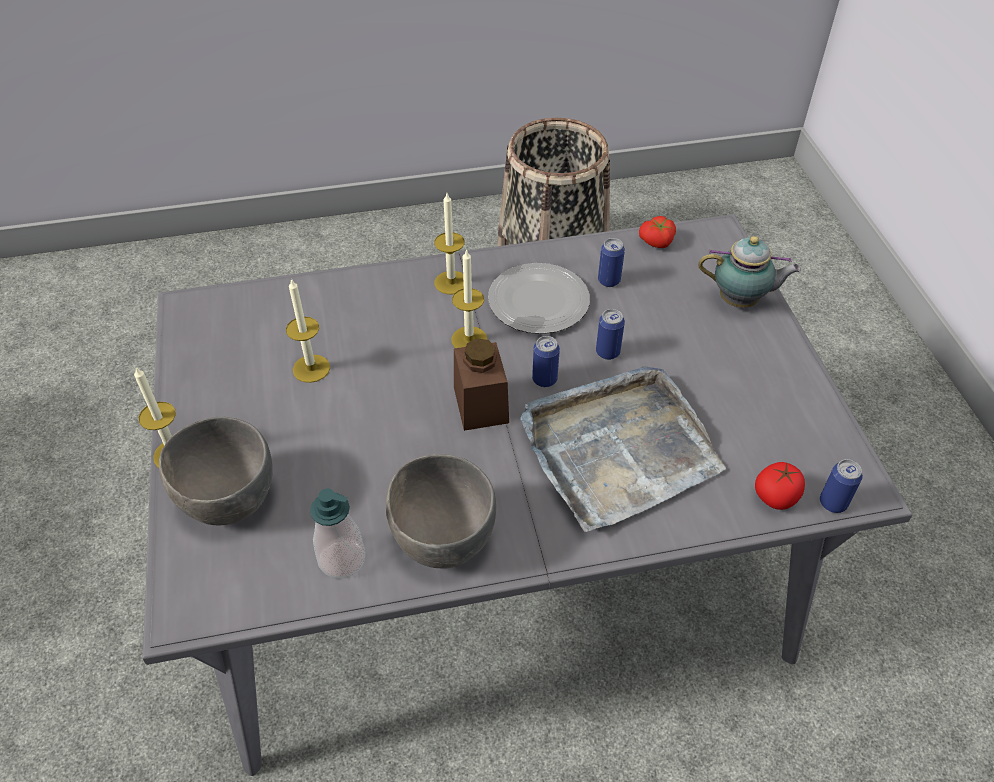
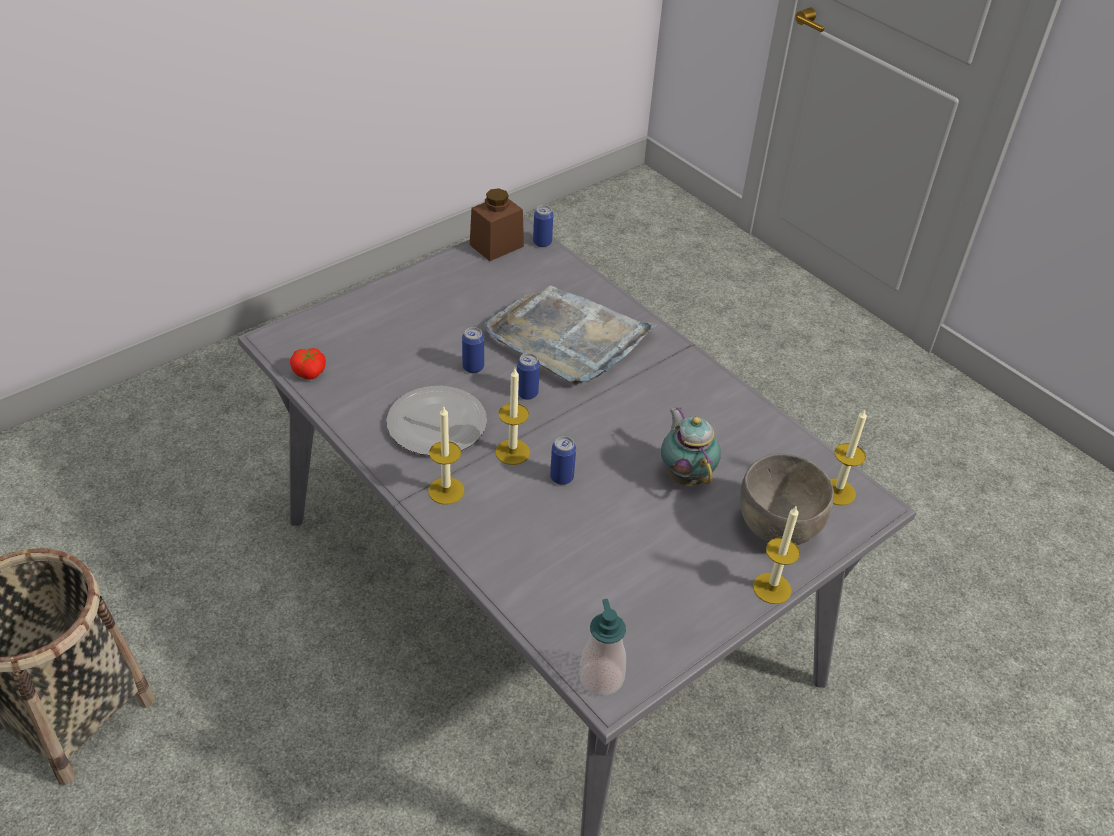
camera: 120 degrees left, 5 degrees down
(311, 368) = (617, 543): candle -> candle (837, 492)
(342, 559) = (766, 442): soap dispenser -> soap dispenser (601, 678)
(443, 538) = (708, 399): grey bowl -> none
(481, 405) = (579, 420): brown jar -> brown jar (496, 245)
(609, 280) = (382, 388): can -> can (561, 477)
(741, 301) = (366, 310): teapot -> teapot (685, 474)
(775, 496) = (555, 264): tomato -> none

